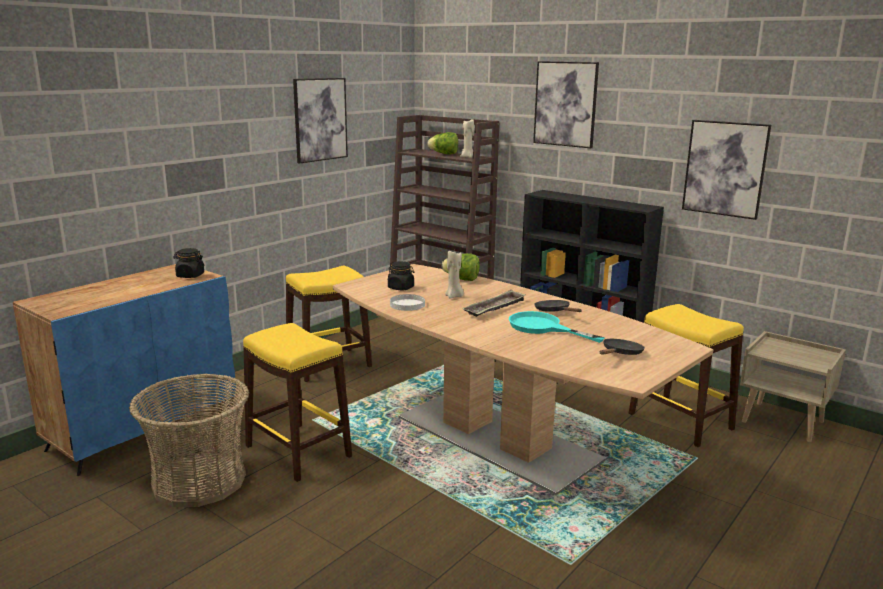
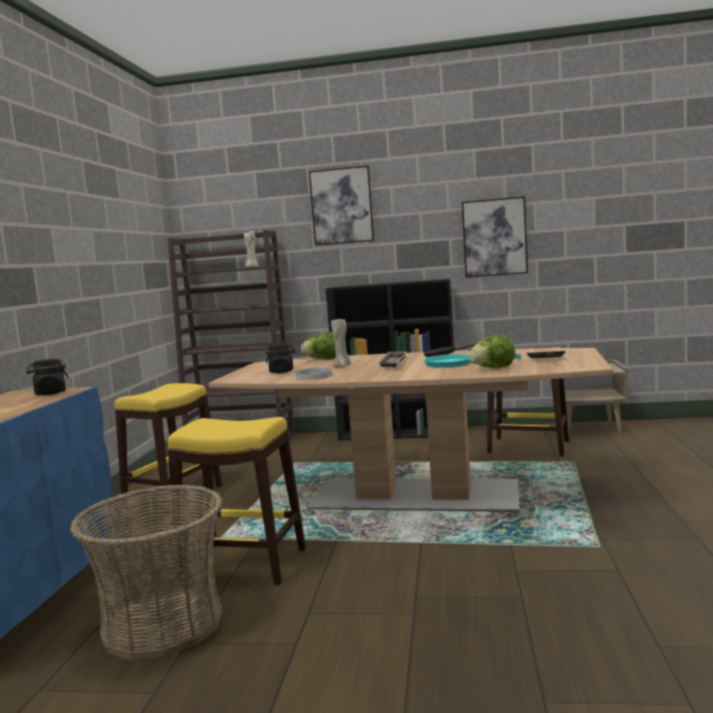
camera: 30 degrees left, 10 degrees down
(320, 119) = (109, 234): picture -> none
(444, 154) = (223, 269): lettuce -> lettuce (492, 368)

